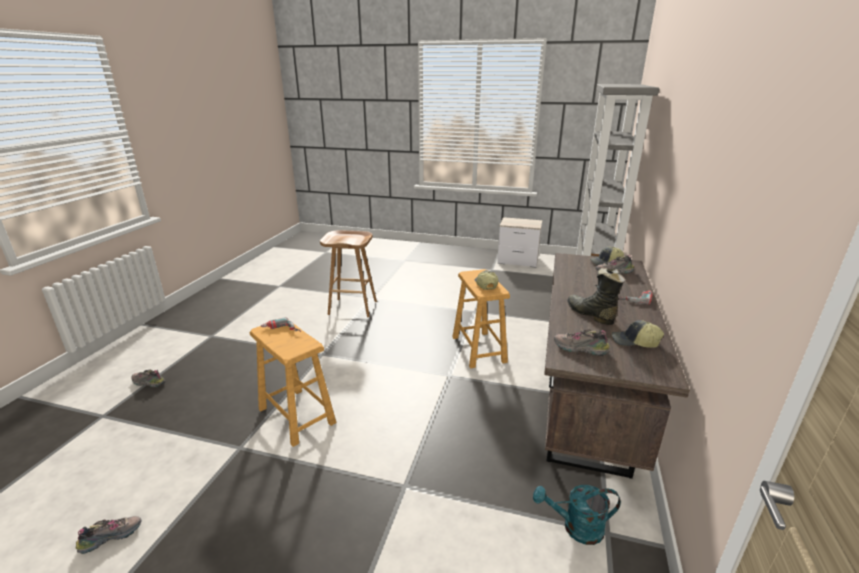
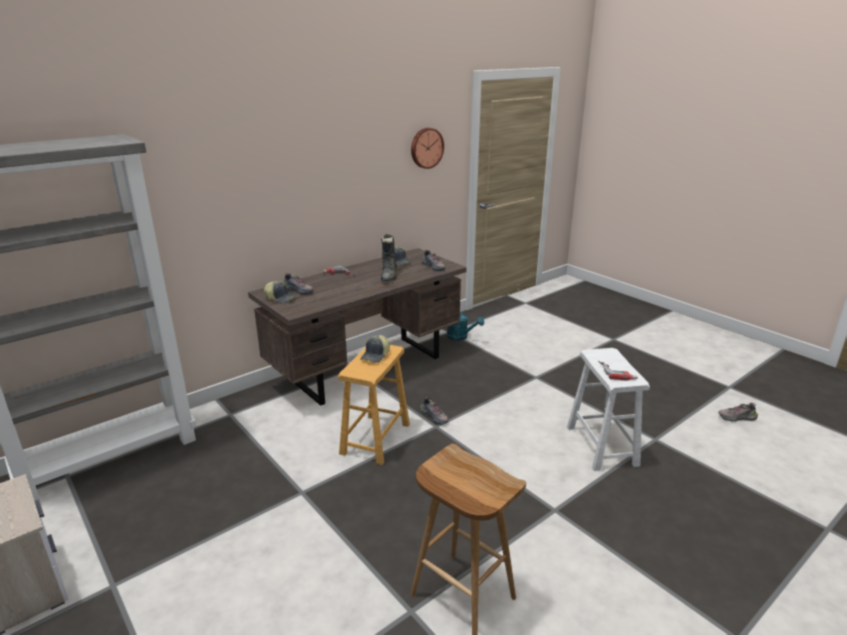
camera: 145 degrees left, 0 degrees up
(148, 383) = (800, 562): shoe -> shoe (435, 417)
(296, 416) = (601, 446): brown stool -> white stool
(763, 211) = (426, 148): none -> wall clock

